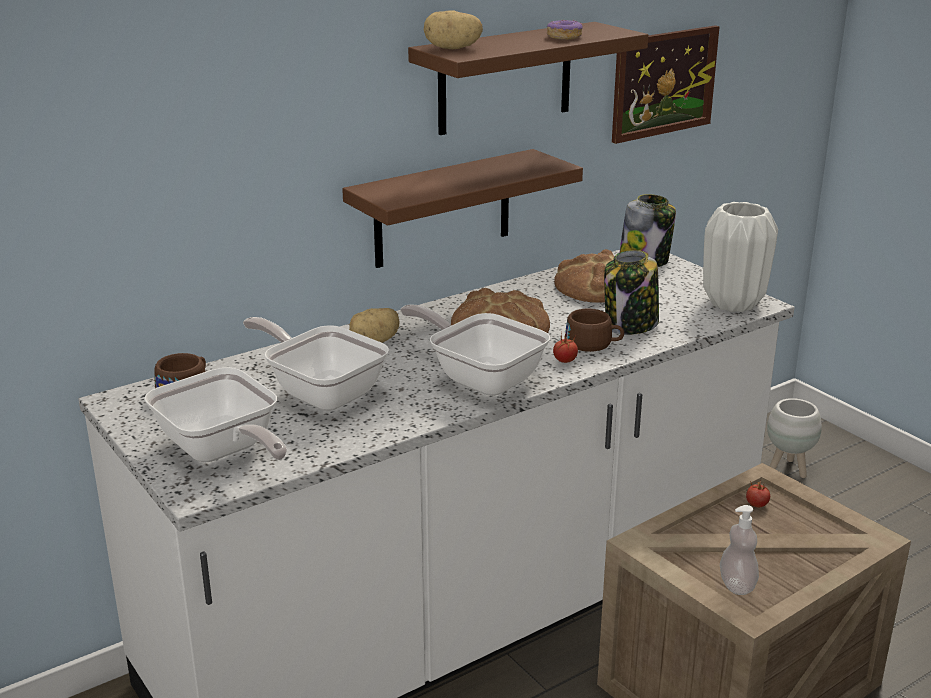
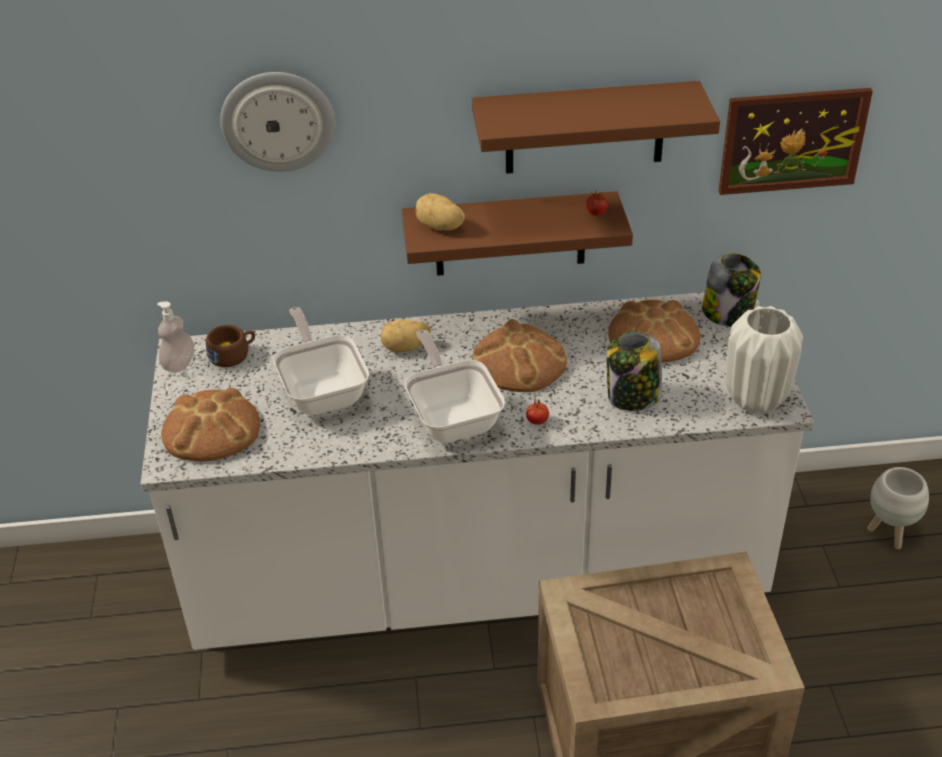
camera: 30 degrees right, 15 degrees up
(218, 85) = (278, 121): none -> wall clock
(222, 451) = (211, 429): frying pan -> bread
(452, 48) = (503, 111): potato -> potato (440, 227)
(563, 37) = (629, 110): donut -> none
(594, 344) = (579, 409): brown cup -> none
(737, 585) = (610, 667): soap dispenser -> soap dispenser (179, 364)
(757, 505) = (702, 594): tomato -> tomato (596, 213)

